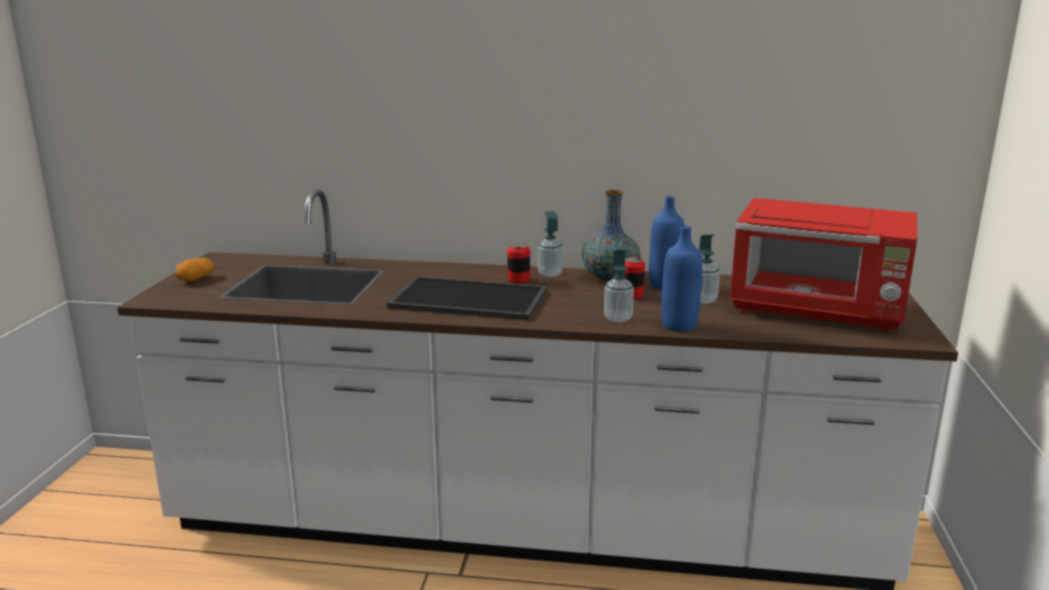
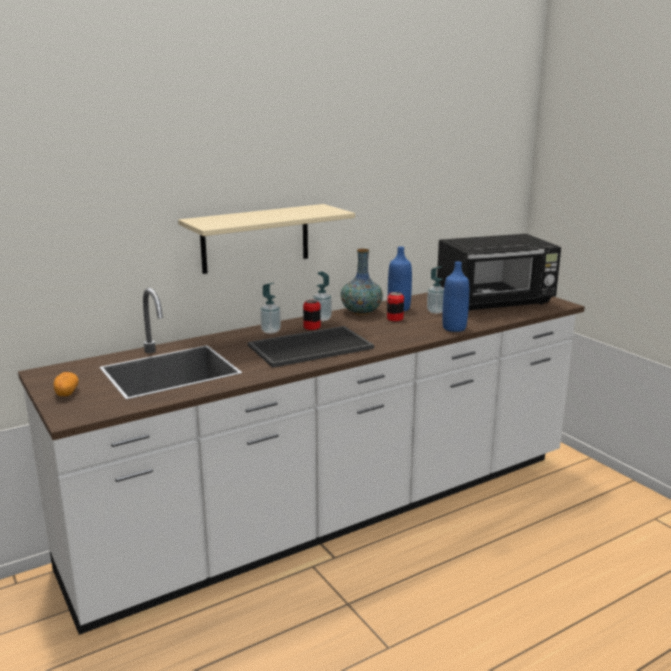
camera: 40 degrees left, 0 degrees up
(479, 155) = (255, 238): none -> beige shelf
(618, 318) = (417, 333): soap dispenser -> soap dispenser (270, 331)
(818, 310) = (496, 302): red microwave -> black microwave

